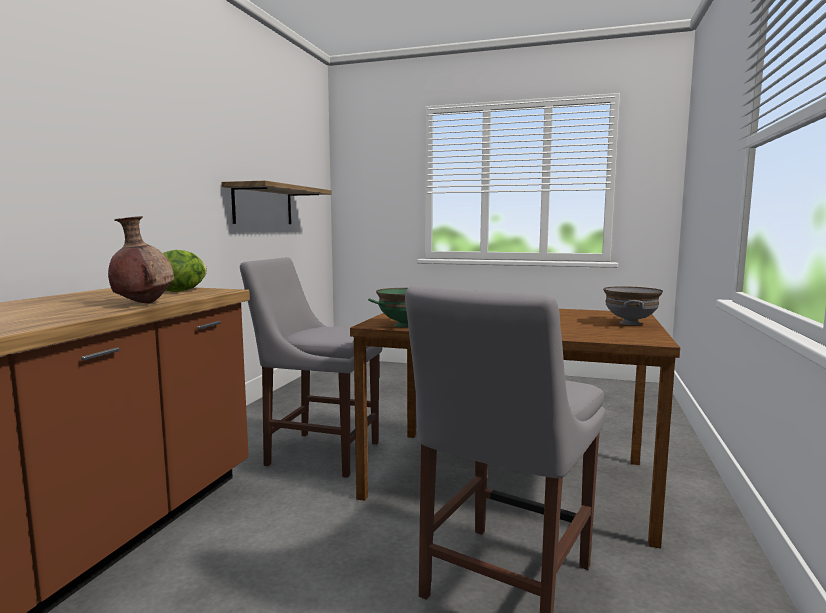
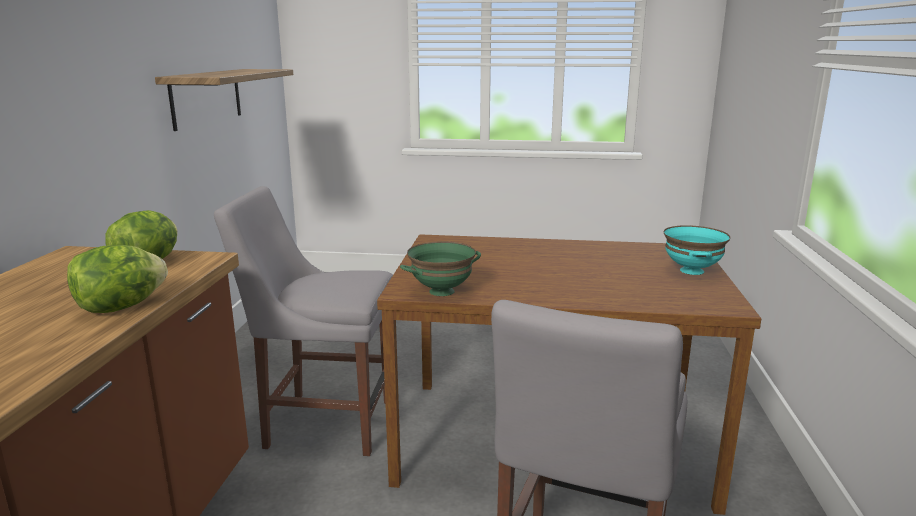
camera: 10 degrees left, 10 degrees up
(143, 303) = (121, 307): brown vase -> lettuce
(629, 323) = (691, 271): grey bowl -> turquoise bowl

